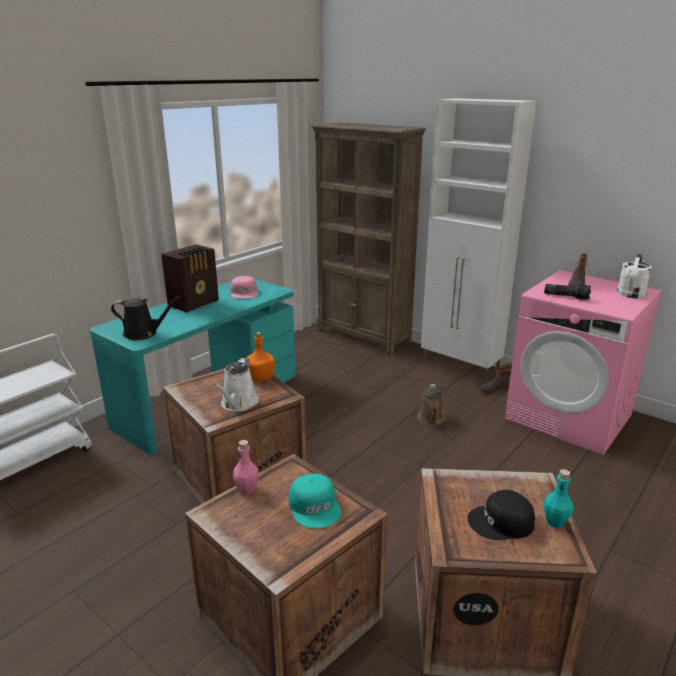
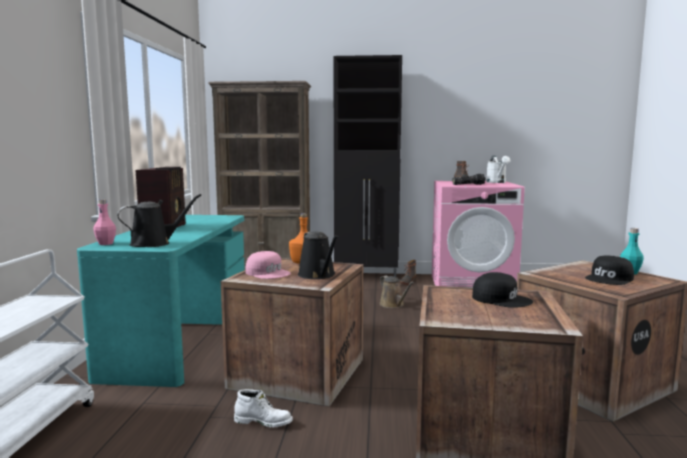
camera: 35 degrees left, 15 degrees down
(160, 517) = (264, 421): none -> white boot
(238, 404) = (318, 275): white watering can -> black watering can
(245, 293) = (201, 219): pink cap -> pink cap (268, 273)
(247, 489) = (436, 305): pink bottle -> pink bottle (105, 244)
(315, 506) = (501, 299): turquoise cap -> black cap
(461, 367) = (367, 277): white cabinet -> black cabinet

